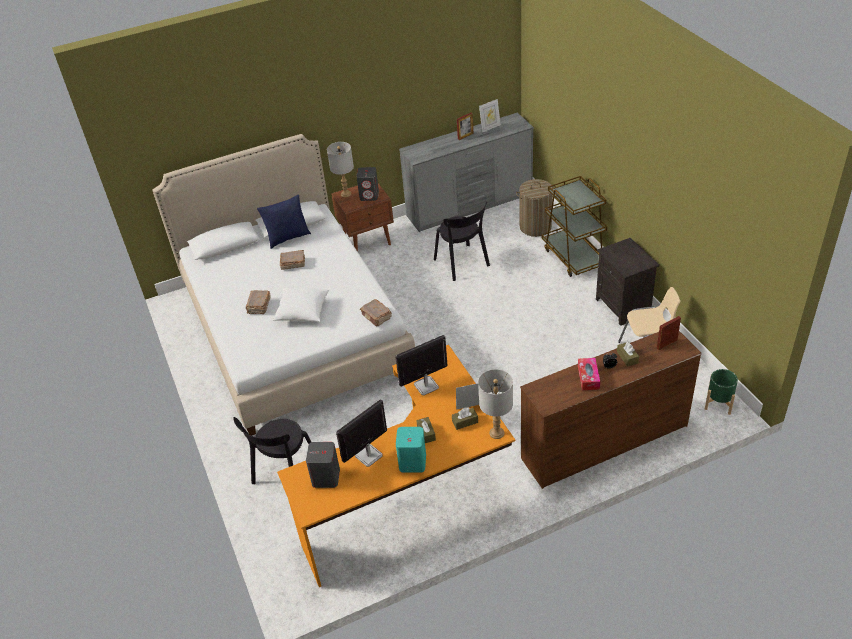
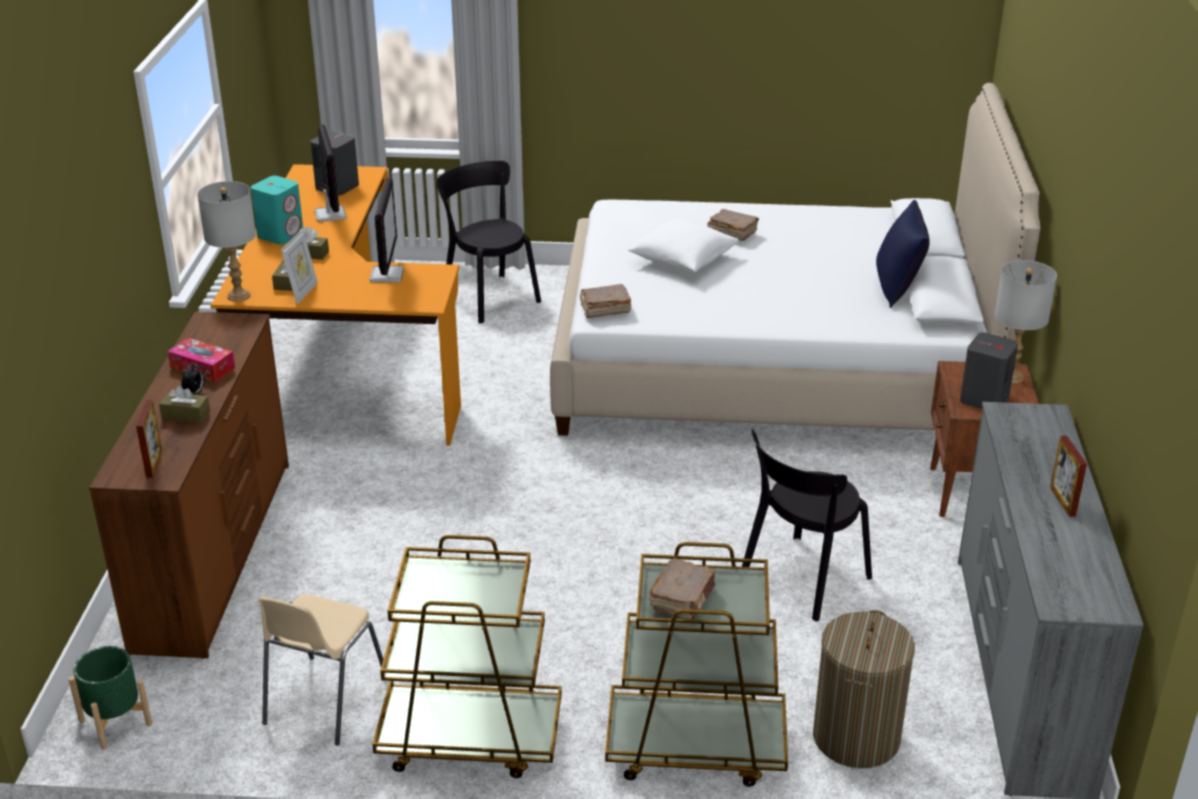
camera: 115 degrees right, 10 degrees down
(292, 264) = (817, 277): brown book -> brown book (683, 599)
(462, 264) = (801, 580): black chair -> black chair turned 45 degrees counterclockwise
(490, 127) = (1082, 550): picture frame -> none
(624, 306) = (469, 738): black nightstand -> brown cart

